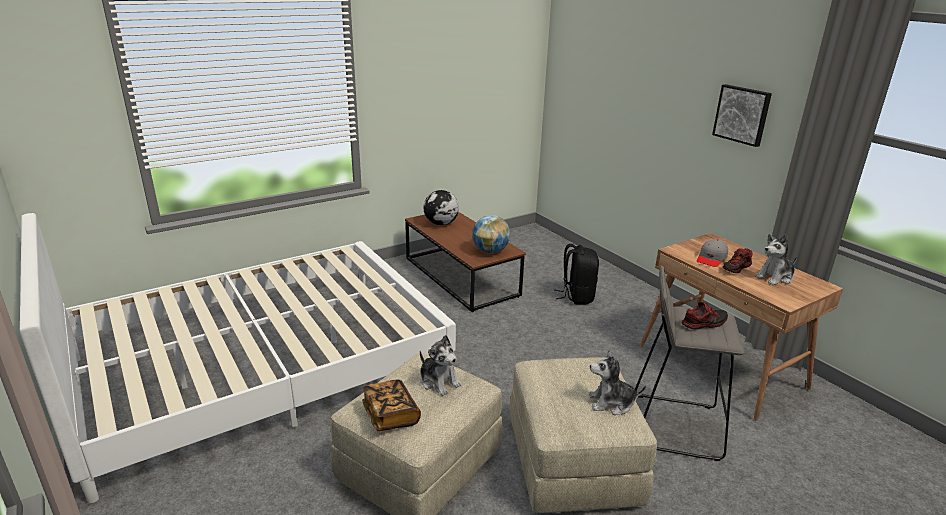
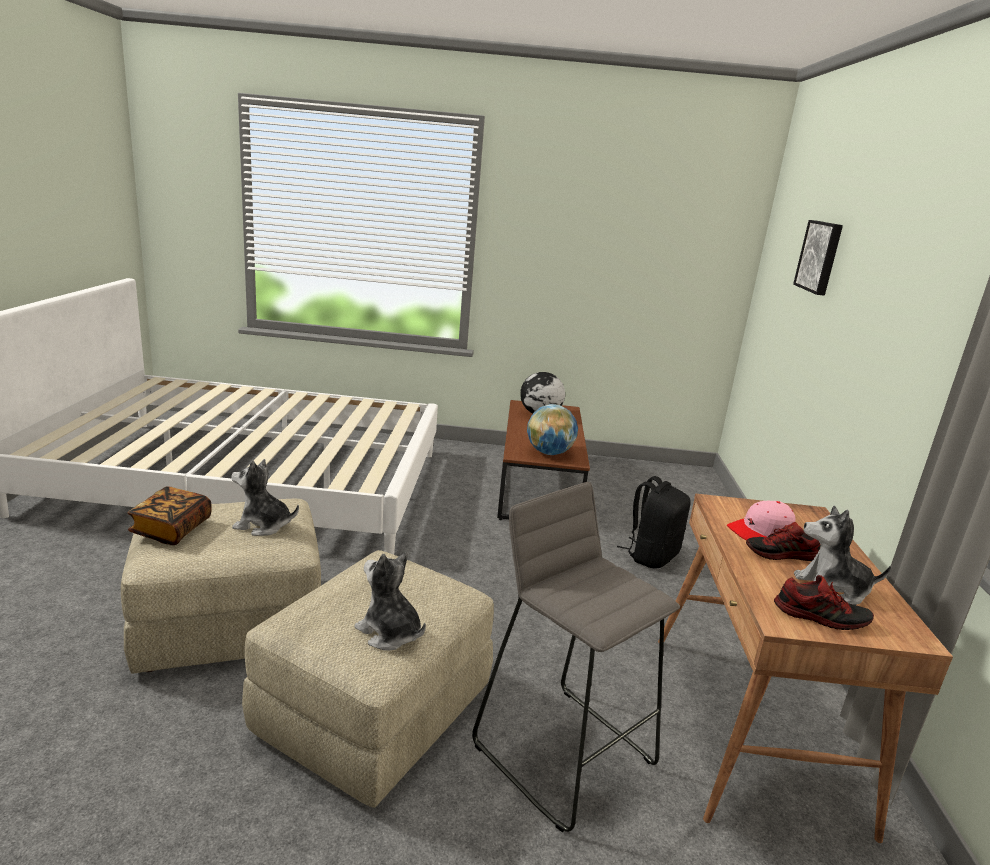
camera: 35 degrees right, 5 degrees down
(439, 381) = (263, 525): plush toy -> plush toy turned 105 degrees clockwise
(703, 323) = (600, 589): shoe -> shoe (820, 616)
(711, 258) = (760, 530): grey cap -> pink cap
(742, 114) = (923, 317): picture -> picture (820, 257)

